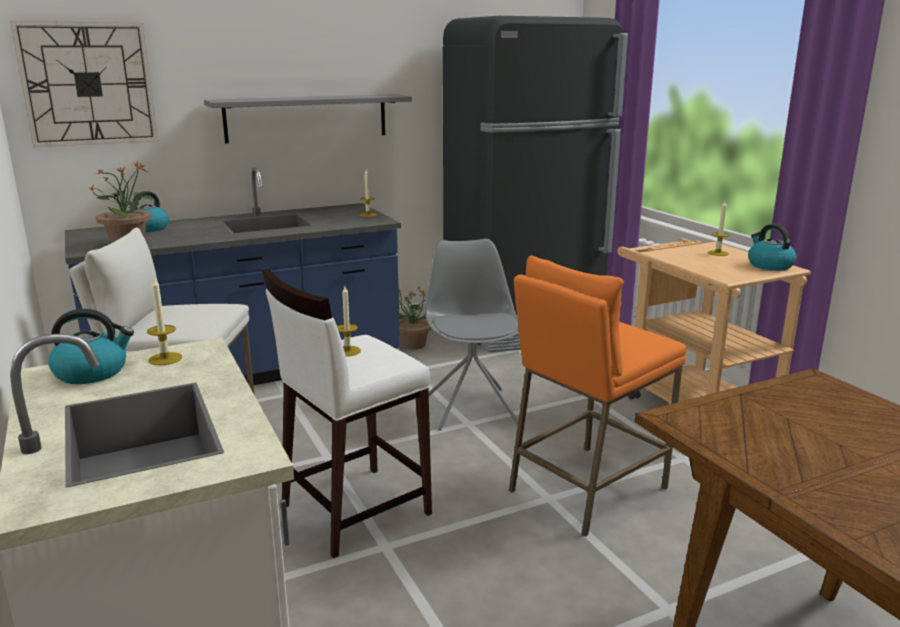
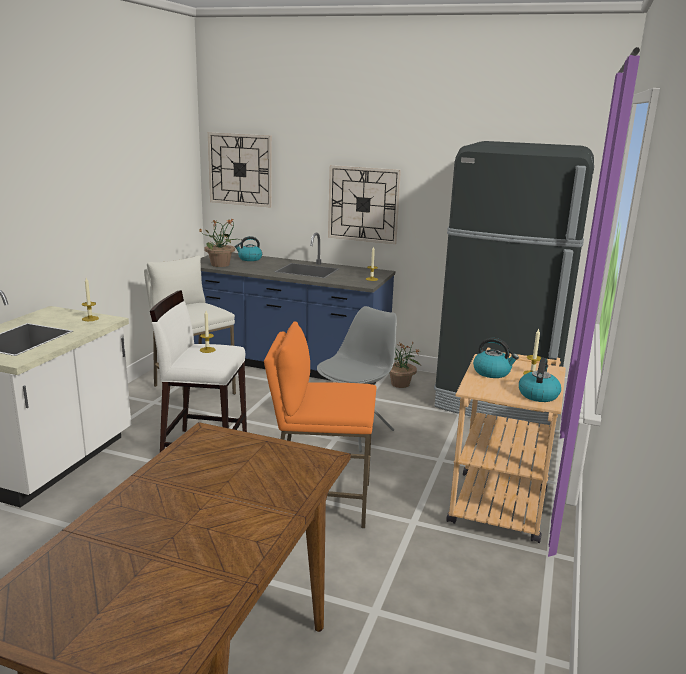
camera: 45 degrees right, 0 degrees up
(92, 372) = (61, 315): kettle -> kettle (492, 372)
(307, 118) = (363, 204): grey shelf -> wall clock

